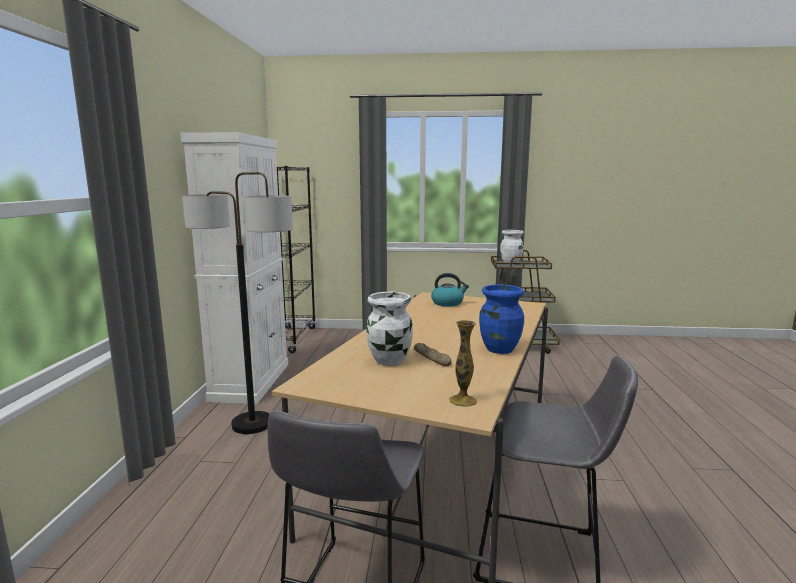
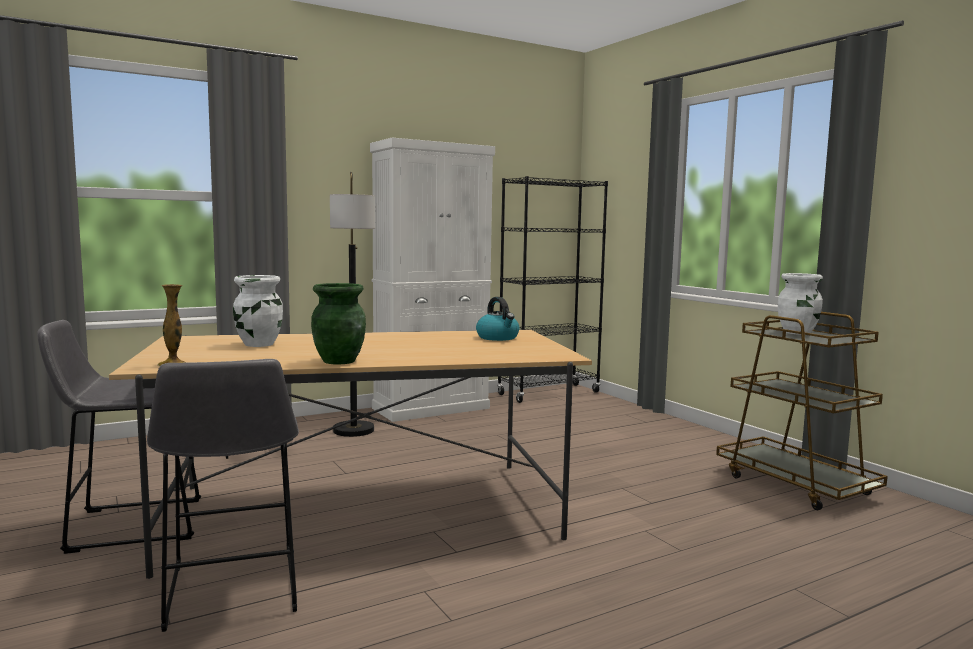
camera: 55 degrees right, 5 degrees down
(431, 359) = (279, 350): bread -> none
(499, 349) = (340, 361): blue vase -> green vase

